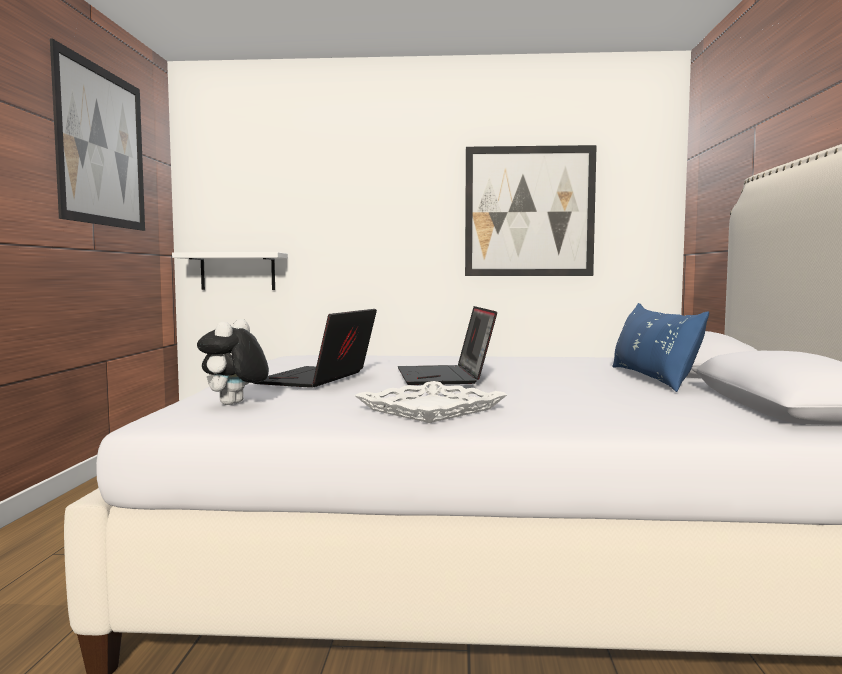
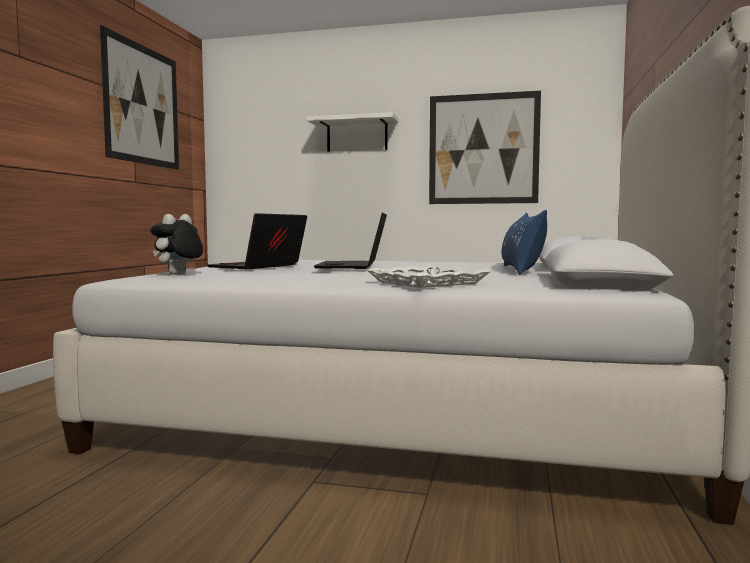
camera: 10 degrees right, 0 degrees up
(238, 271) = (252, 202): white shelf -> white shelf (357, 135)
(431, 410) = (308, 278): white tray -> white tray (428, 283)

